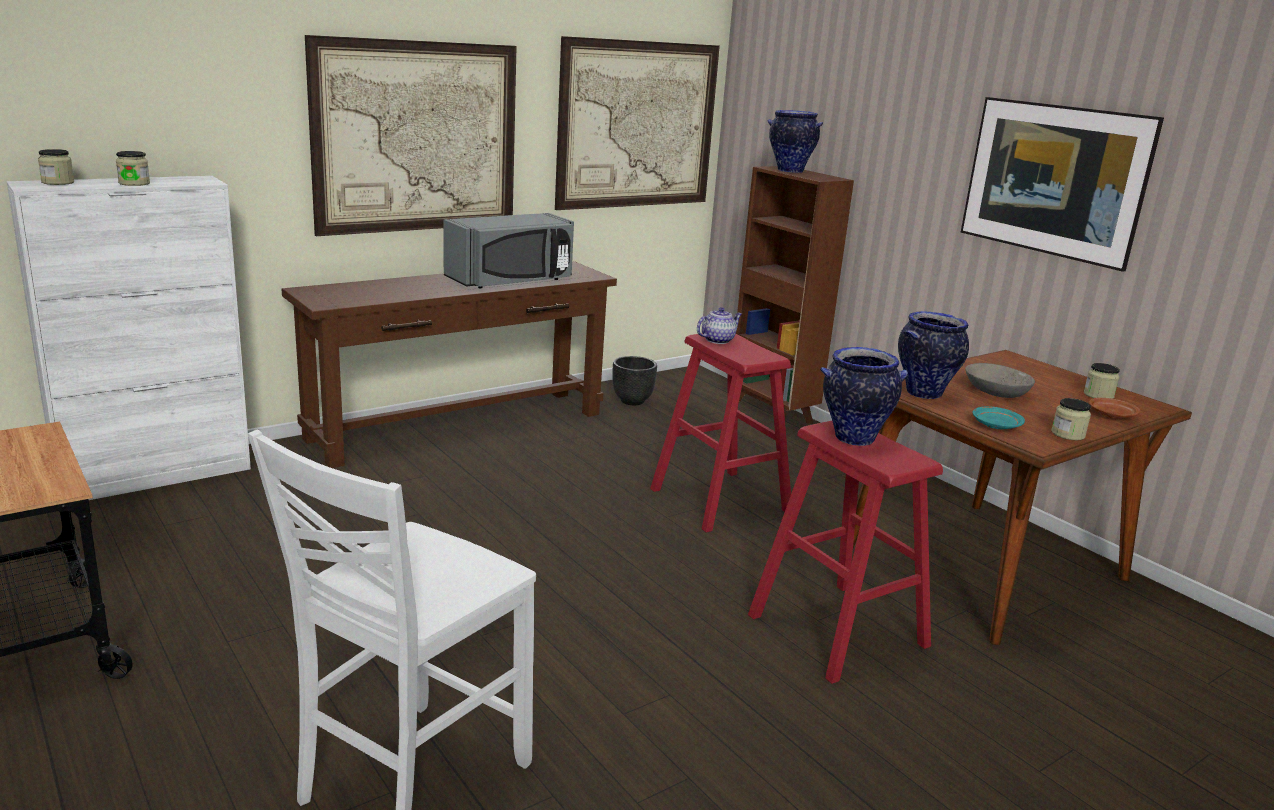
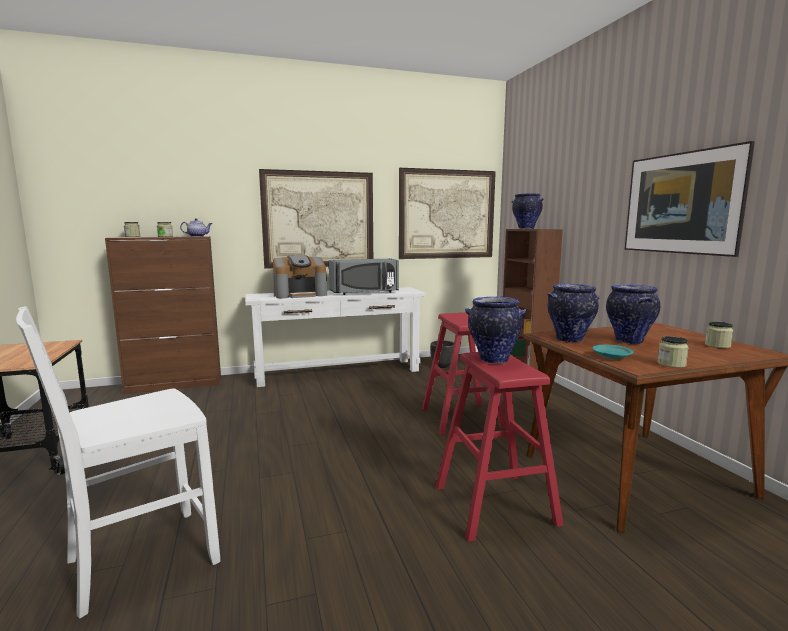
camera: 20 degrees right, 10 degrees down
(156, 475) = (175, 385): white cabinet -> brown cabinet
(397, 289) = (300, 294): none -> coffee machine
(459, 426) = (338, 372): brown console table -> white console table
(718, 340) = (456, 315): teapot -> teapot (197, 236)
(995, 392) = (628, 341): grey bowl -> vase
(1112, 415) = (721, 356): brown plate -> none

